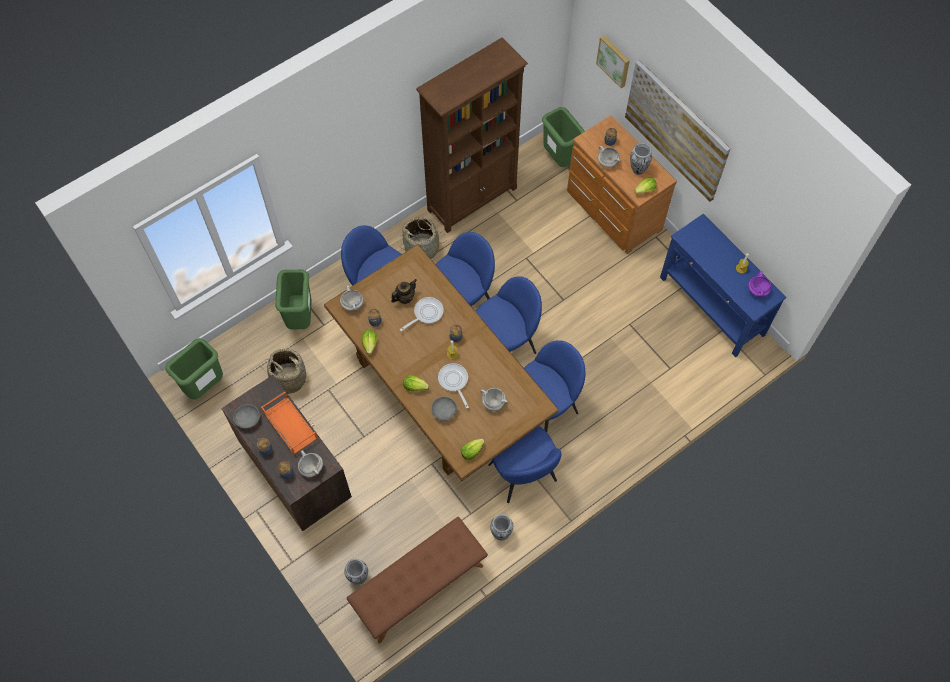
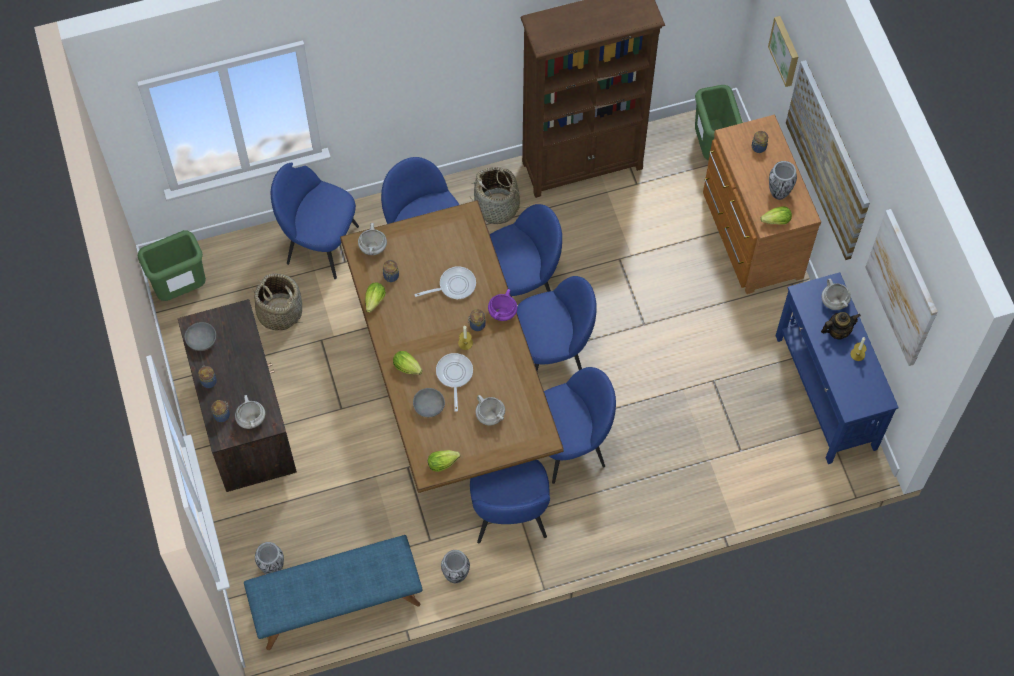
camera: 20 degrees right, 0 degrees up
(289, 425) = (245, 363): orange tray -> none
(299, 317) = (320, 244): green trash can -> blue chair
(404, 297) = (436, 259): teapot -> teapot (837, 331)
(420, 588) = (337, 604): brown bench -> blue bench
(607, 162) = (744, 172): white cooking pot -> white cooking pot (833, 301)
(758, 290) = (866, 388): purple cooking pot -> purple cooking pot (502, 313)
(779, 203) = (902, 287): none -> picture

